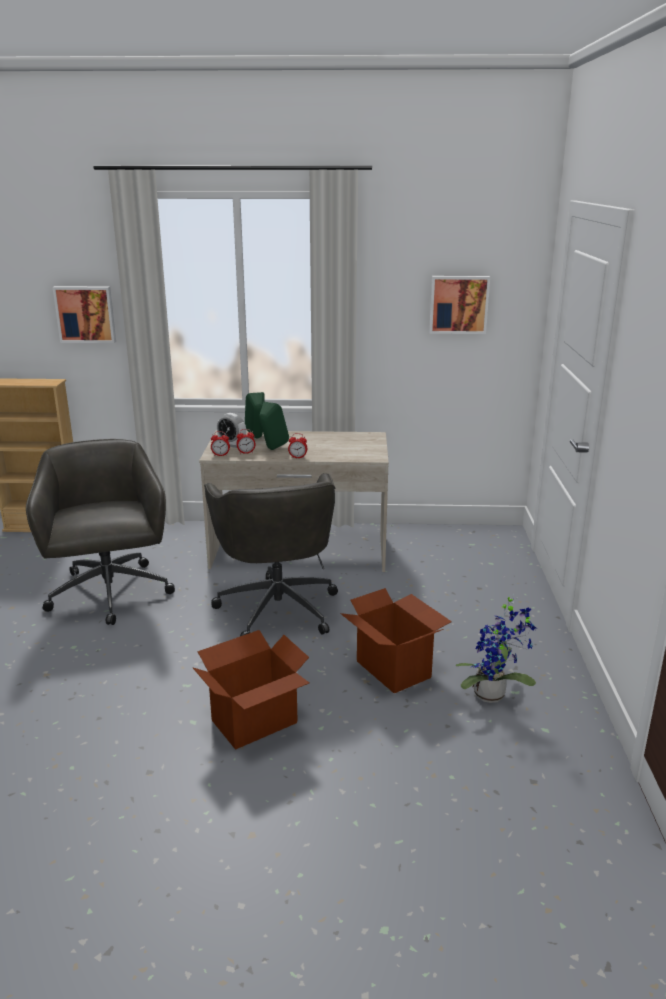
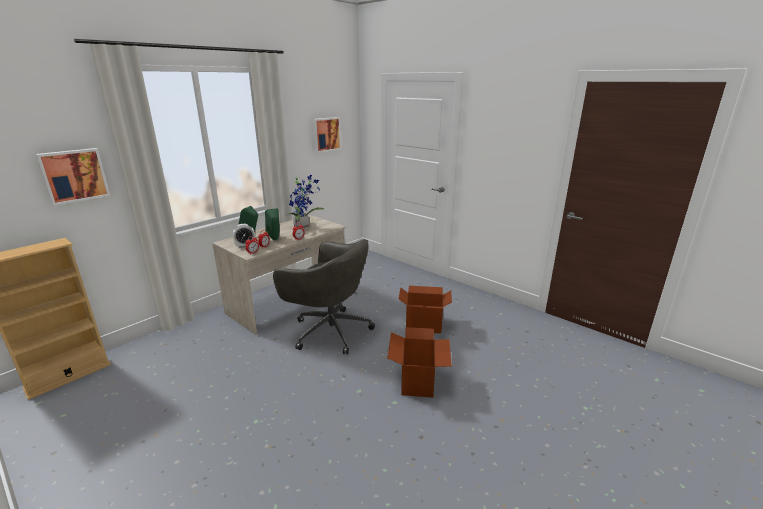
camera: 50 degrees left, 0 degrees up
(110, 595) = (219, 382): grey office chair -> none
(493, 696) = (468, 313): potted plant -> potted plant (303, 226)

